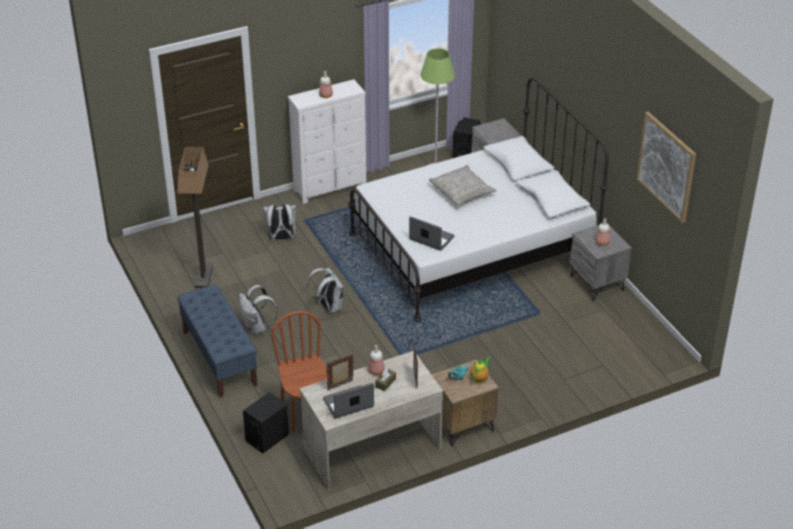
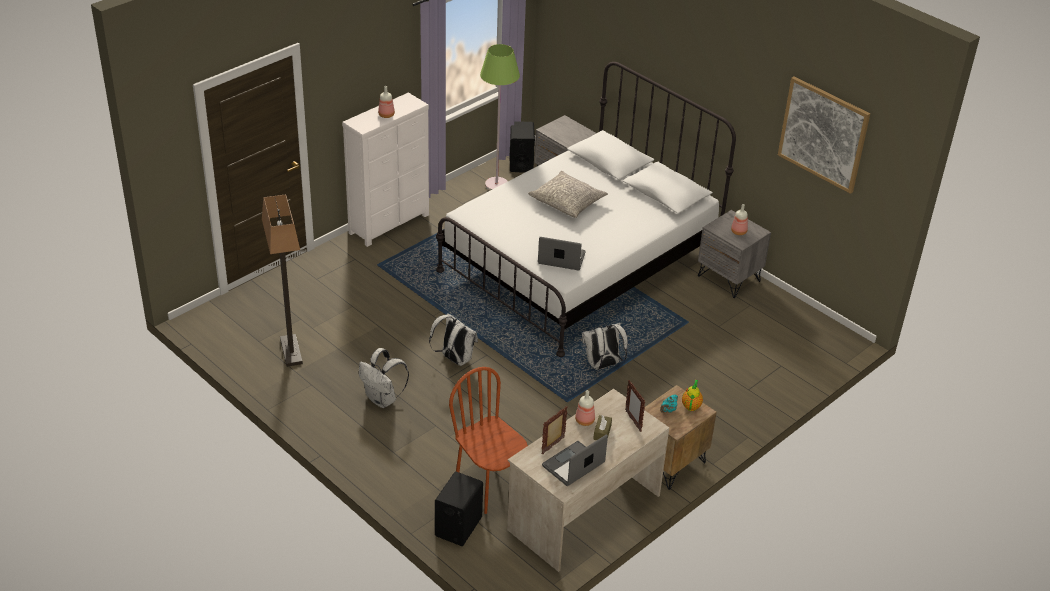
camera: 20 degrees left, 0 degrees up
(219, 358) = (355, 443): blue bench -> none
(281, 237) = (361, 289): white backpack -> white backpack (602, 365)

